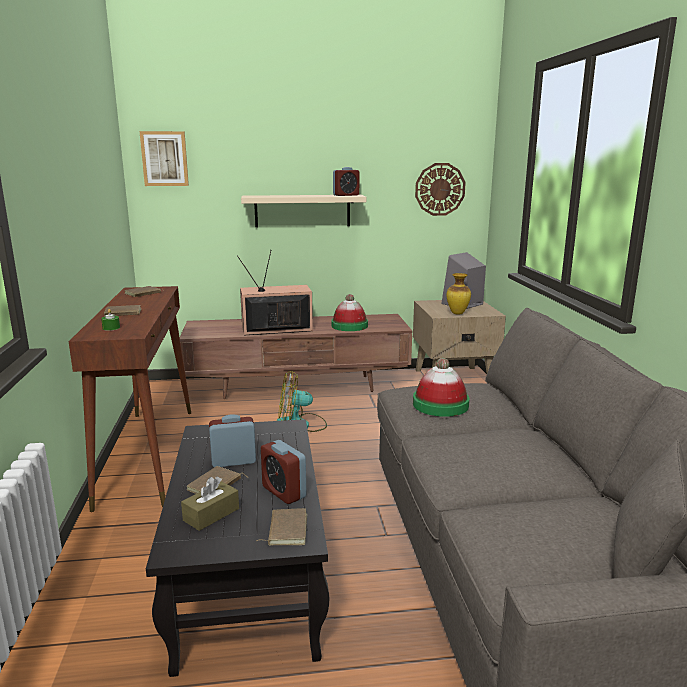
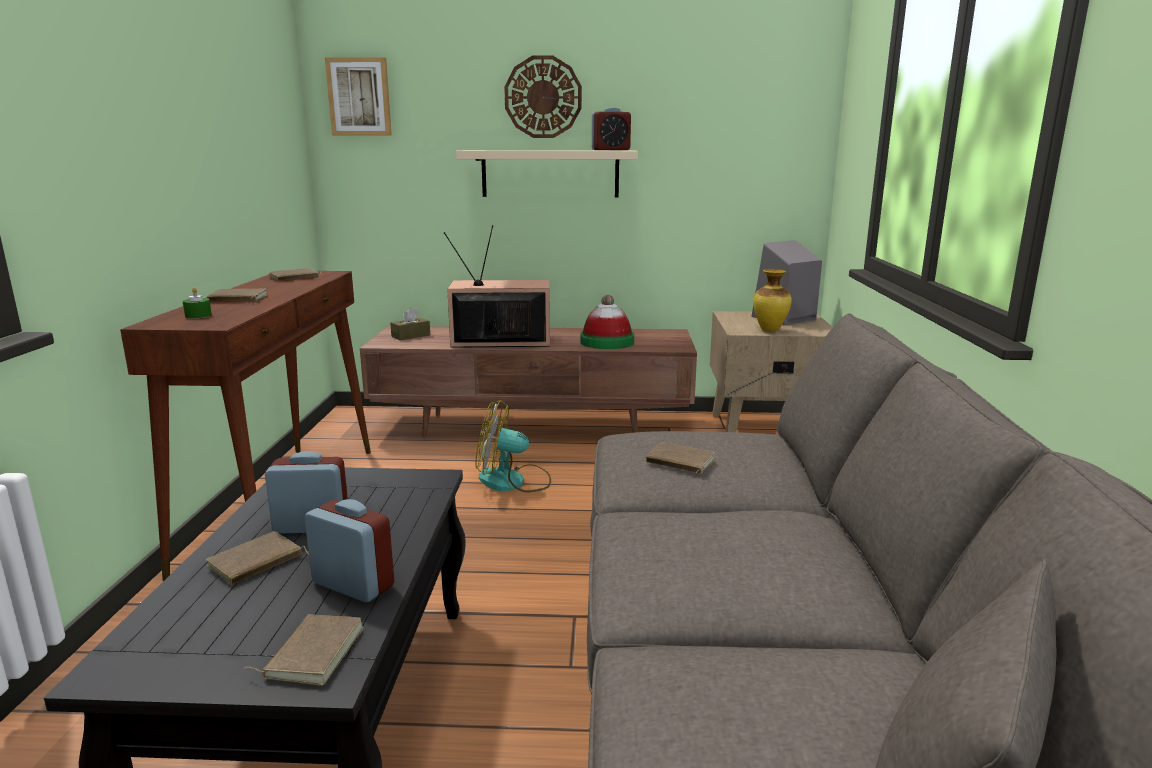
camera: 10 degrees right, 0 degrees up
(211, 514) = (215, 611): brown tissue box -> brown tissue box (411, 336)
(284, 492) = (353, 584): alarm clock -> alarm clock turned 150 degrees clockwise
(440, 189) = (756, 144): wall clock -> wall clock (543, 97)
(440, 405) = (679, 462): hat -> brown book

